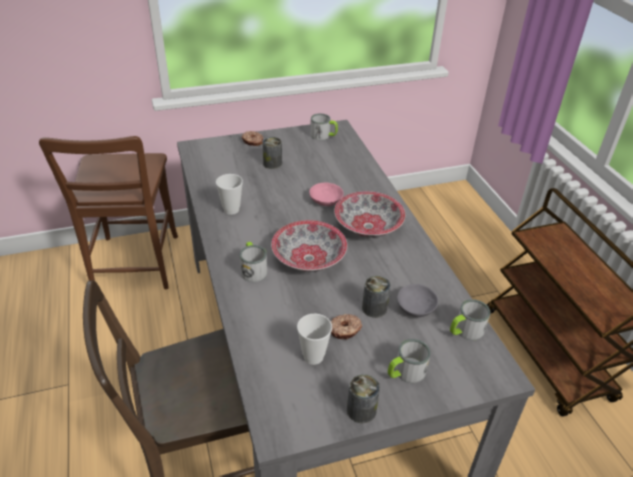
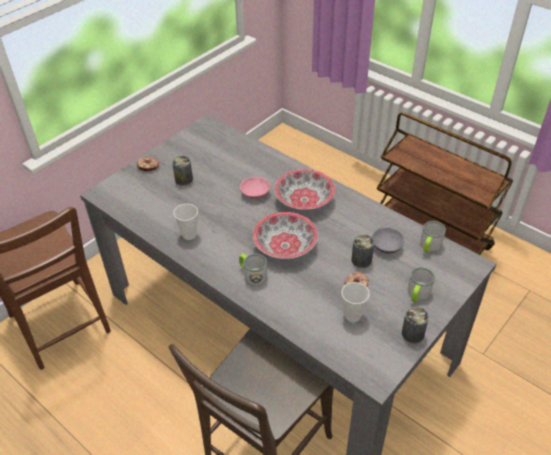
camera: 30 degrees left, 5 degrees up
(323, 136) = (202, 137): mug -> none

